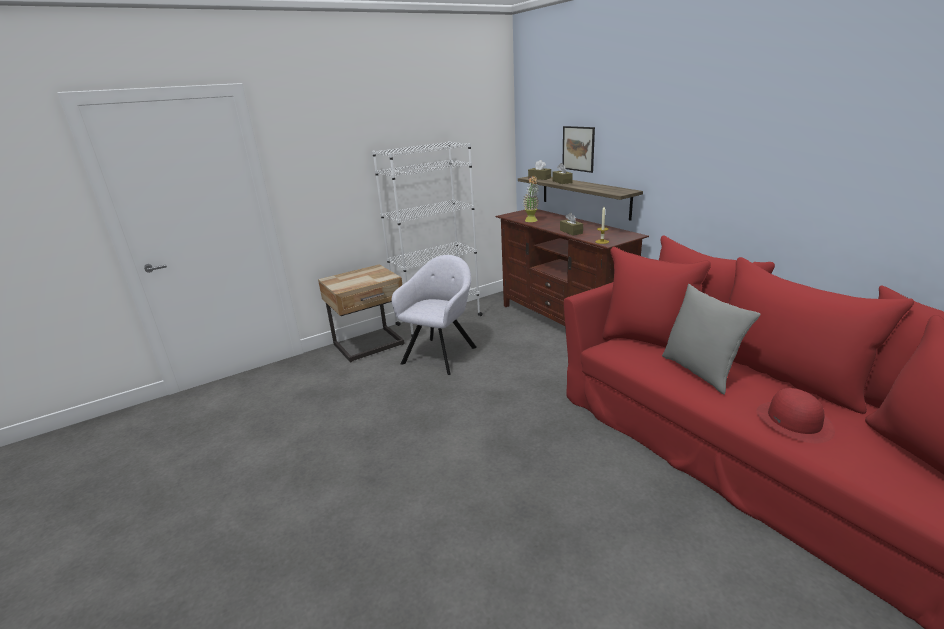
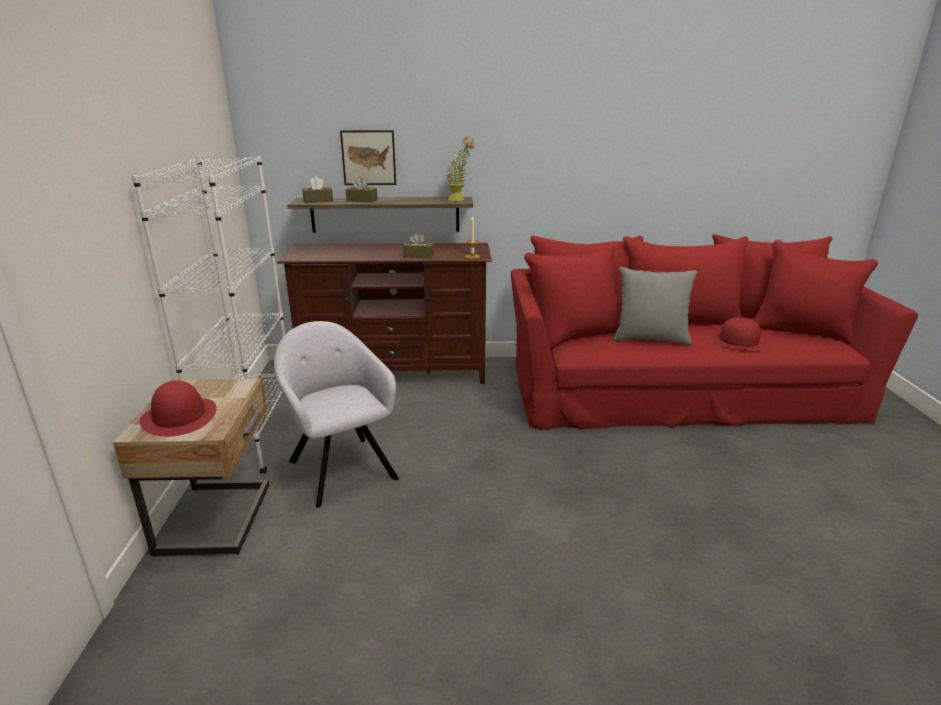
camera: 60 degrees left, 0 degrees up
(348, 279) = (179, 416): none -> red hat
(532, 221) = (344, 256): potted plant -> potted plant (460, 200)

